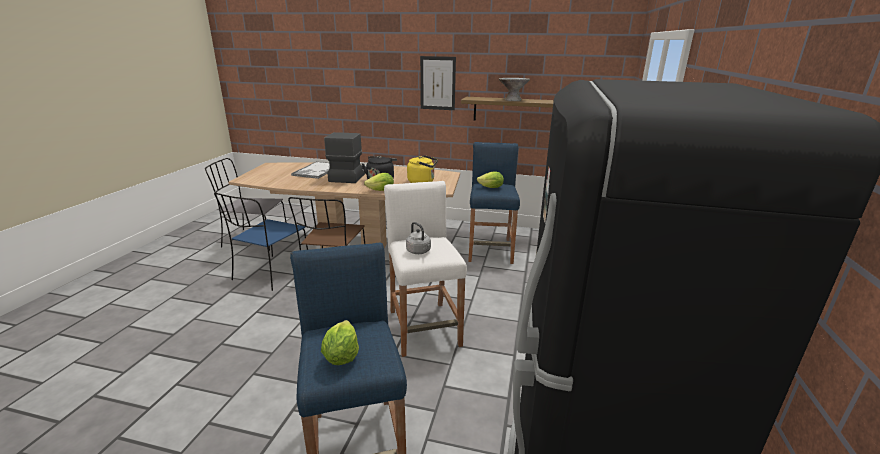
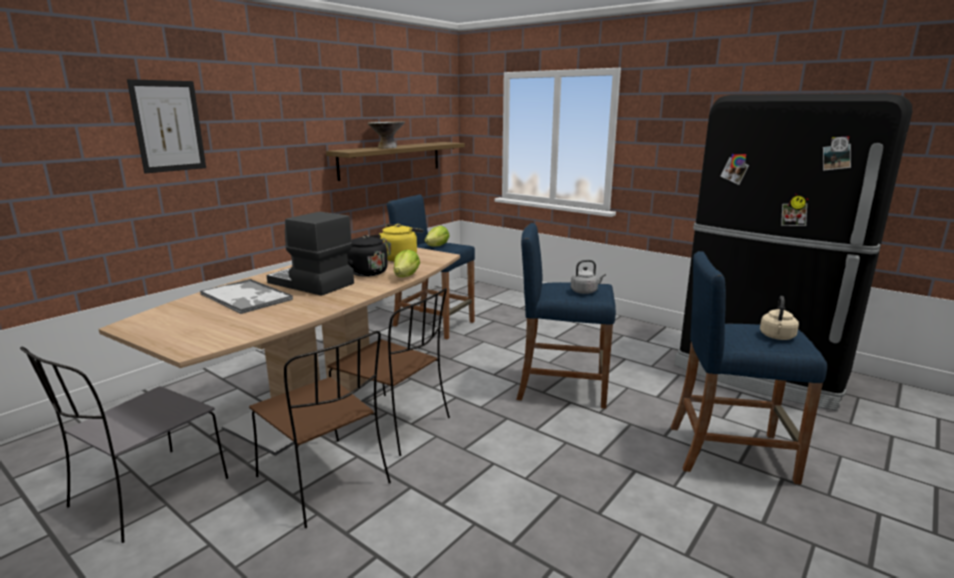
camera: 65 degrees left, 5 degrees down
(271, 273) = (325, 481): blue chair -> brown chair
(341, 356) = (777, 337): lettuce -> beige kettle
(424, 327) = (561, 388): white stool -> blue stool
(437, 83) = (289, 136): picture -> picture (168, 126)

